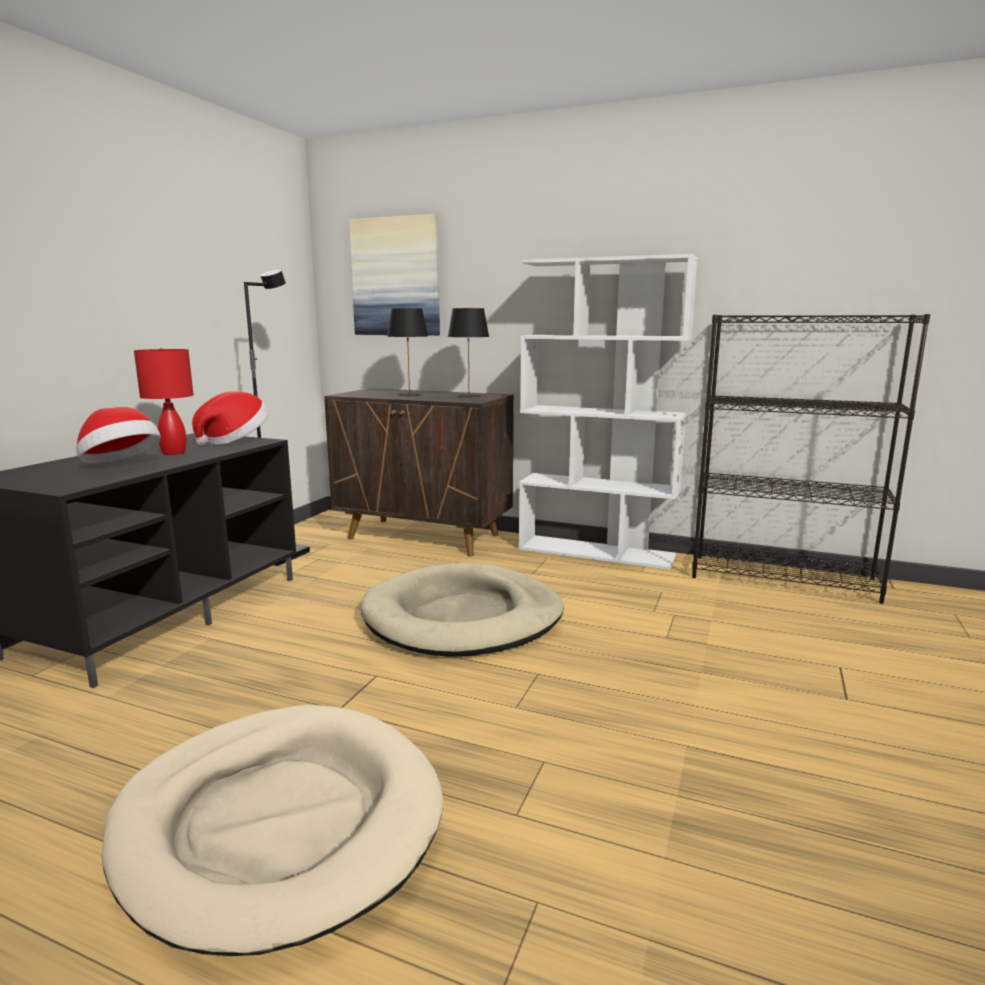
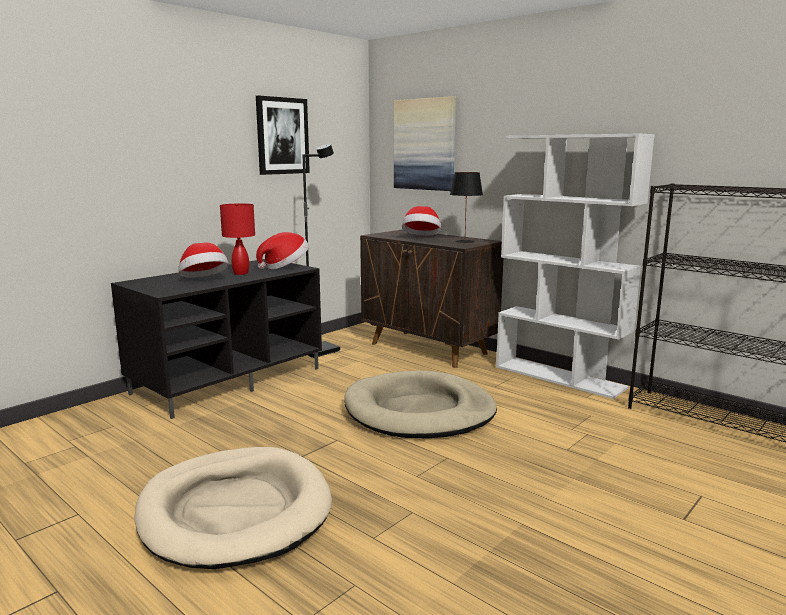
camera: 20 degrees right, 0 degrees up
(204, 258) = (282, 136): none -> picture
(409, 395) = (421, 237): black table lamp -> hat

